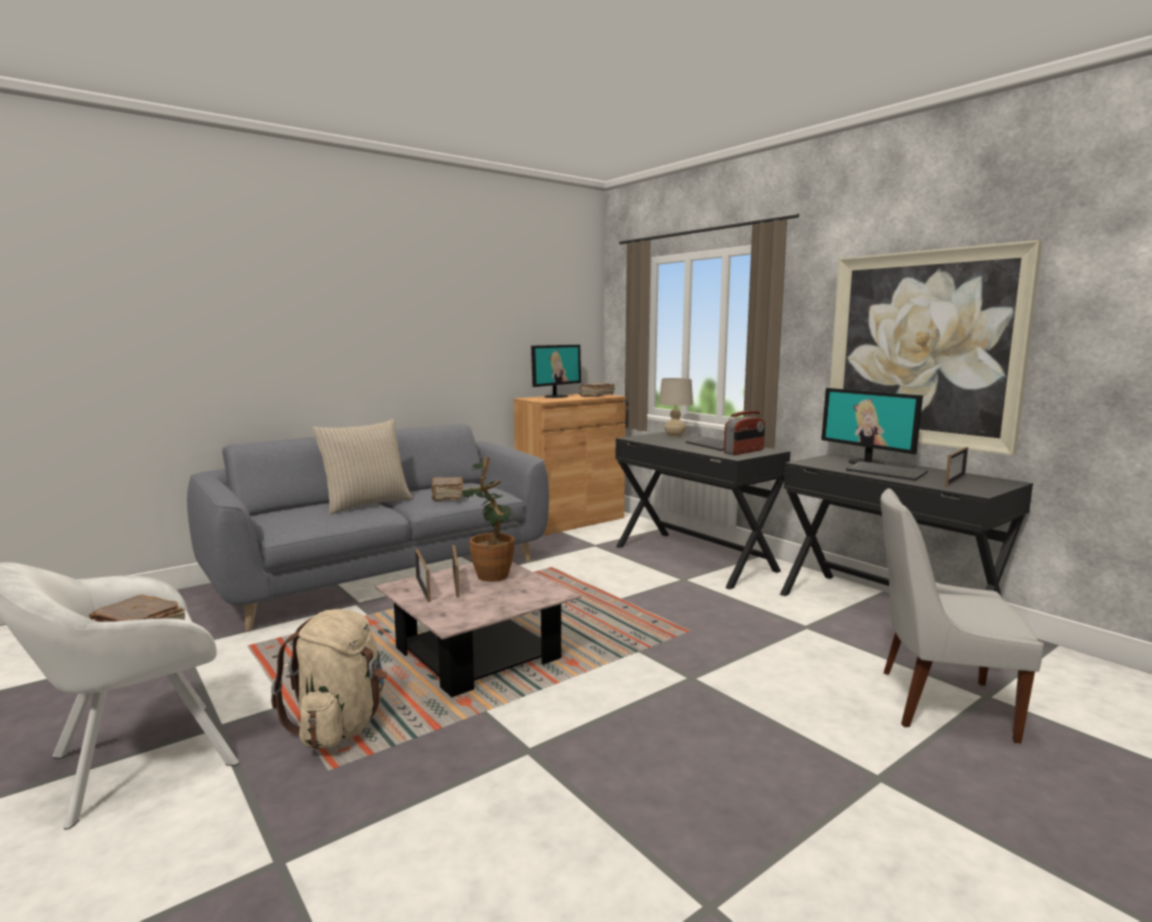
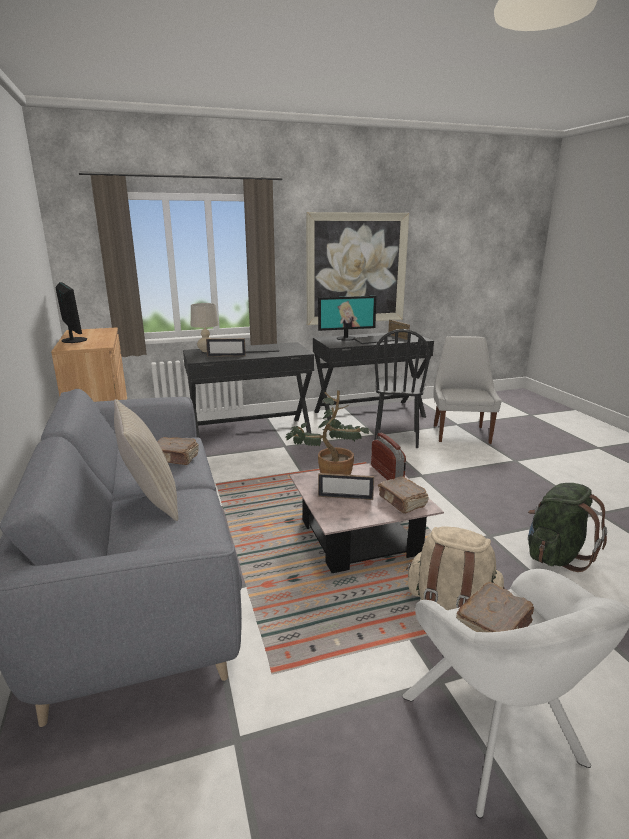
camera: 70 degrees left, 10 degrees up
(423, 589) = (348, 511): picture frame -> picture frame (226, 356)
(493, 823) = (556, 555): none -> green backpack
(596, 396) = (98, 332): brown book -> brown book (402, 502)
(744, 452) = (289, 348): radio -> radio (387, 474)
(816, 644) = (396, 438): none -> black chair
(938, 703) = (460, 433): white chair -> white chair turned 150 degrees clockwise

